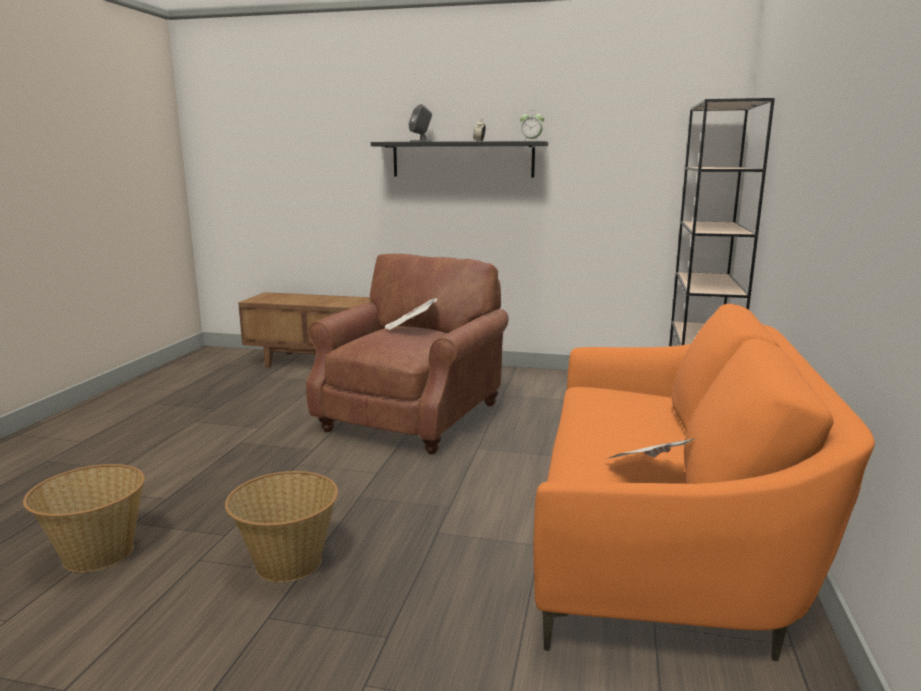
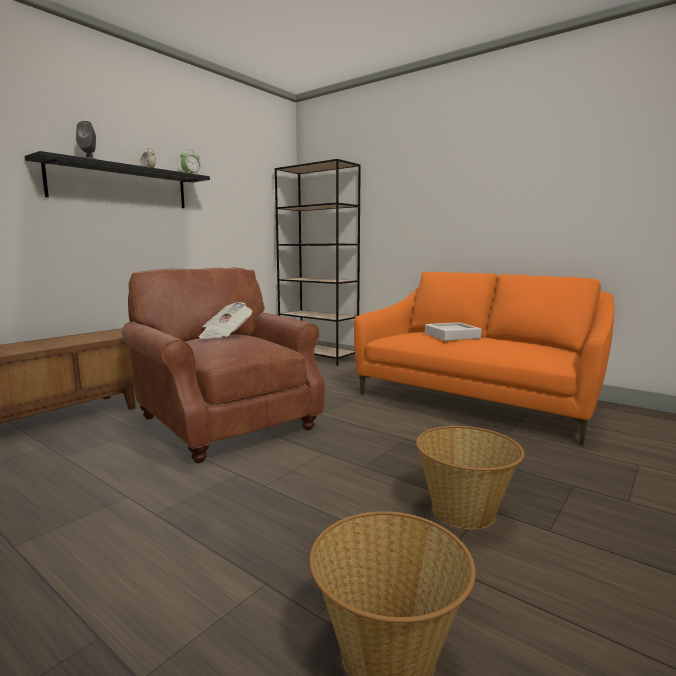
camera: 65 degrees left, 5 degrees down
(622, 415) = (452, 336): none -> grey tray
(649, 471) = (531, 343): newspaper -> none

